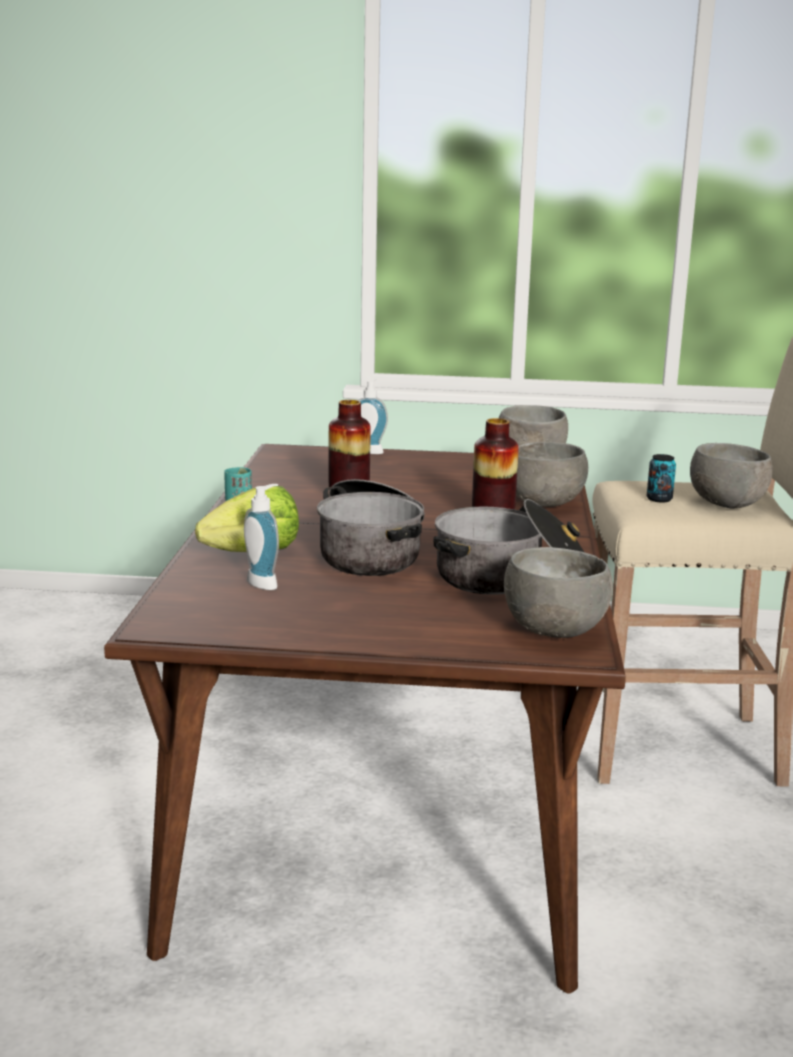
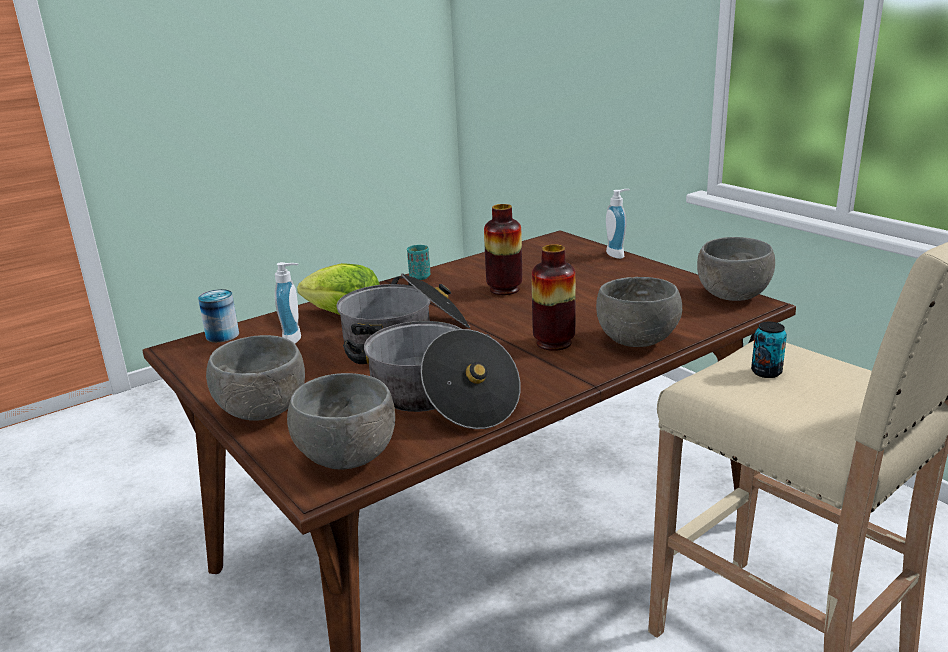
camera: 50 degrees right, 5 degrees up
(173, 604) = (222, 335): none -> can
(727, 505) = (826, 404): grey bowl -> grey bowl (261, 412)

